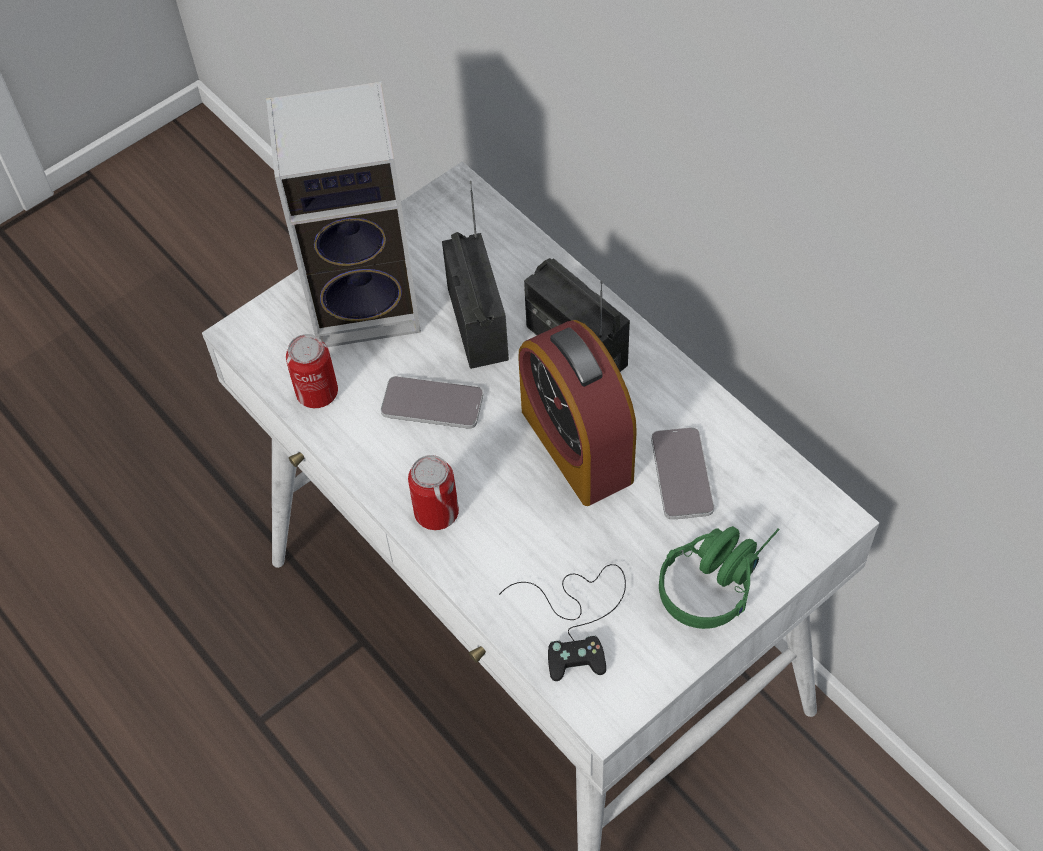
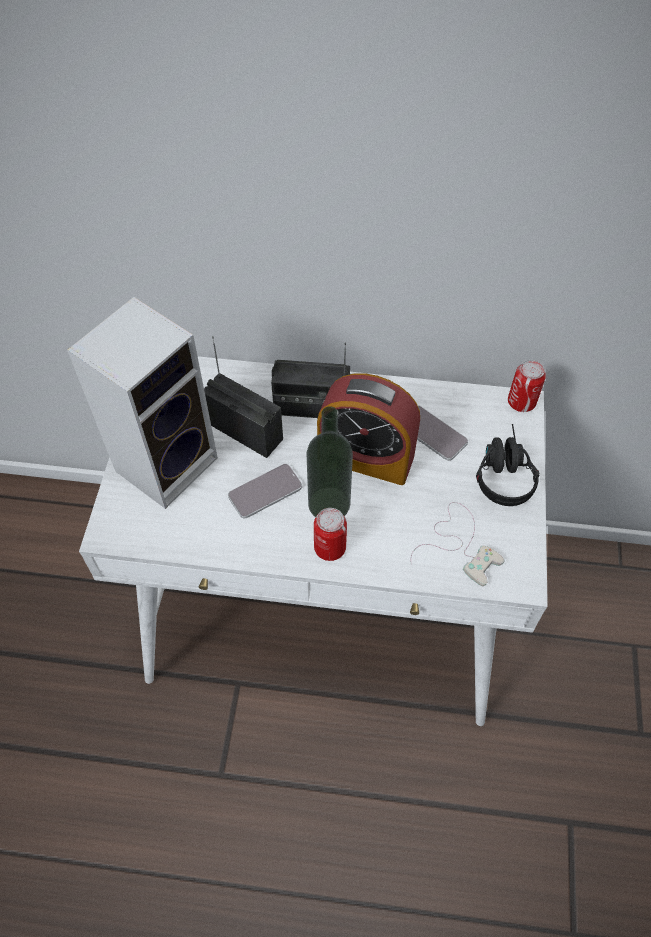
camera: 45 degrees left, 0 degrees up
(317, 393) = (191, 534): can -> can (521, 402)
(483, 466) = (329, 504): none -> bottle
(577, 617) = (459, 544): black game controller -> white game controller
(718, 576) = (502, 471): green headphones -> black headphones

